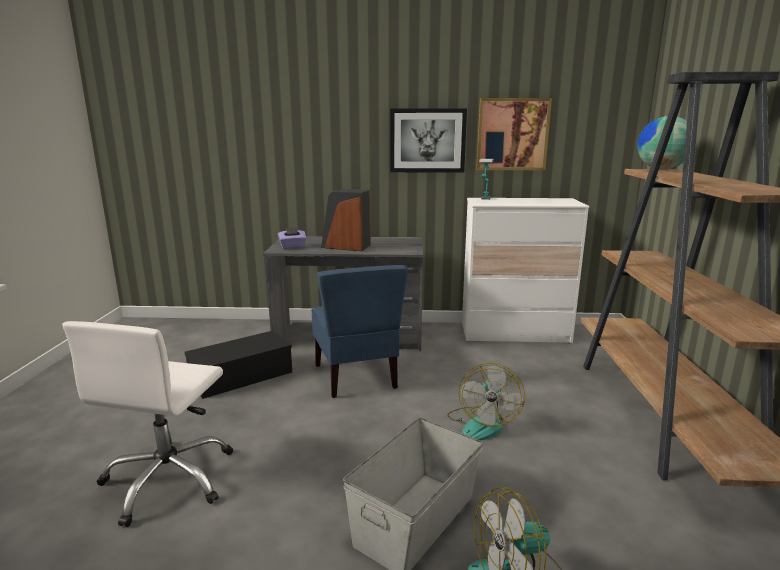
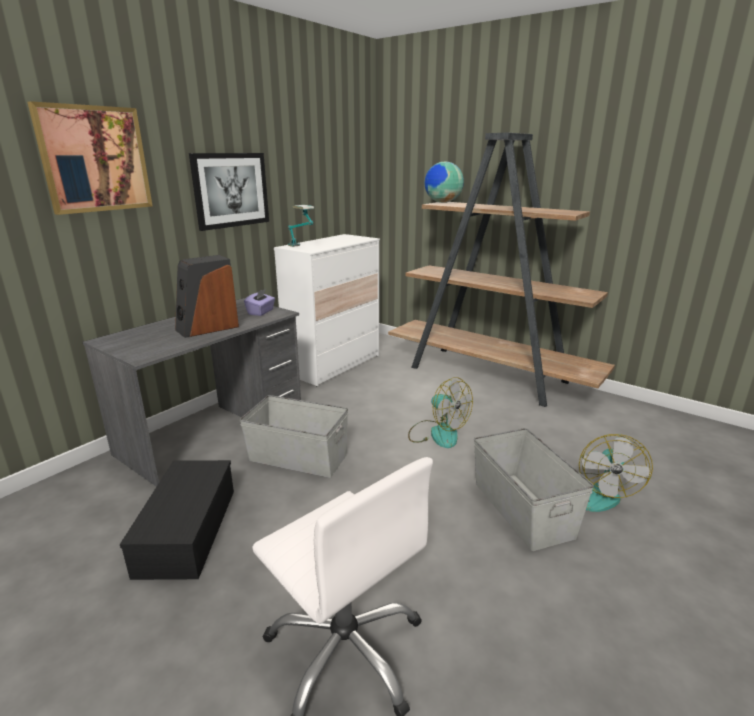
camera: 55 degrees left, 5 degrees up
(292, 247) = (149, 348): purple tissue box -> purple tissue box (261, 312)
(357, 376) = (298, 457): blue chair -> grey storage box
(512, 134) = (298, 179): picture -> picture (94, 159)

